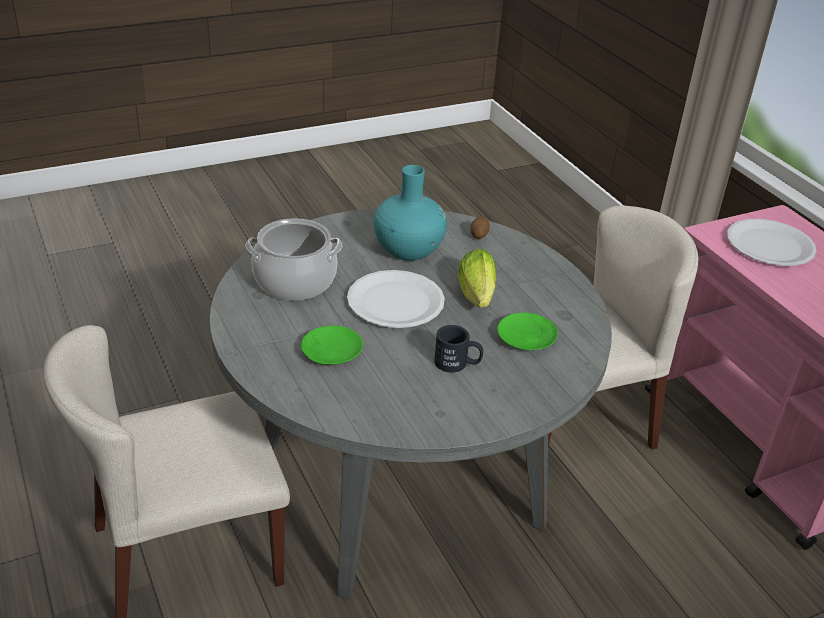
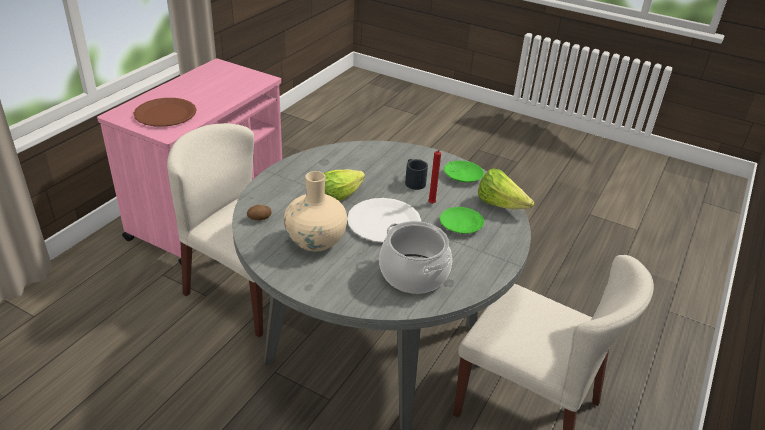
camera: 125 degrees left, 0 degrees up
(334, 409) = (500, 205): none -> lettuce
(393, 351) = (431, 204): none -> red candle
(408, 250) = (316, 241): turquoise vase -> beige vase
(527, 338) = (362, 167): green plate -> green plate (462, 175)
(769, 245) = (165, 114): white plate -> brown plate

